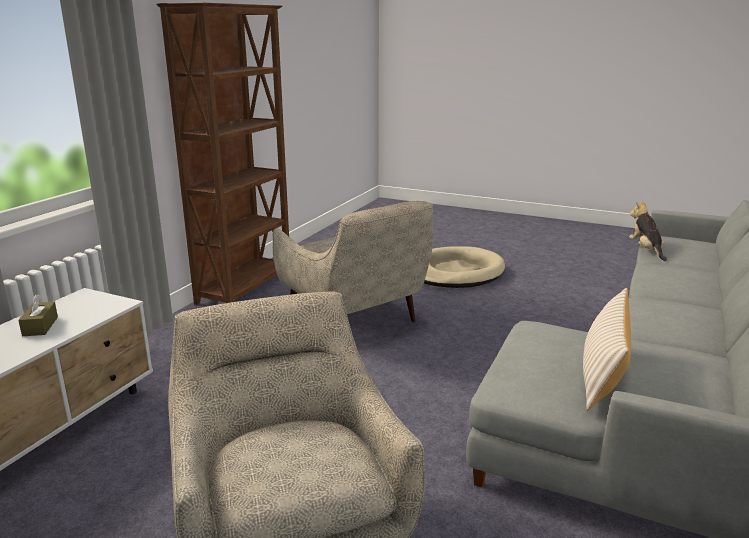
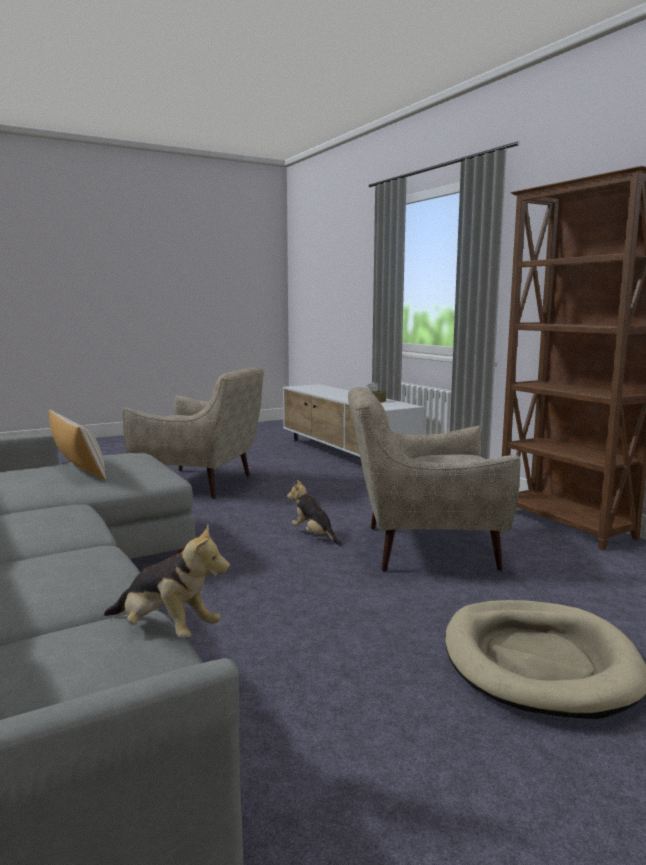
camera: 125 degrees right, 10 degrees down
(385, 365) = (314, 535): none -> plush toy

